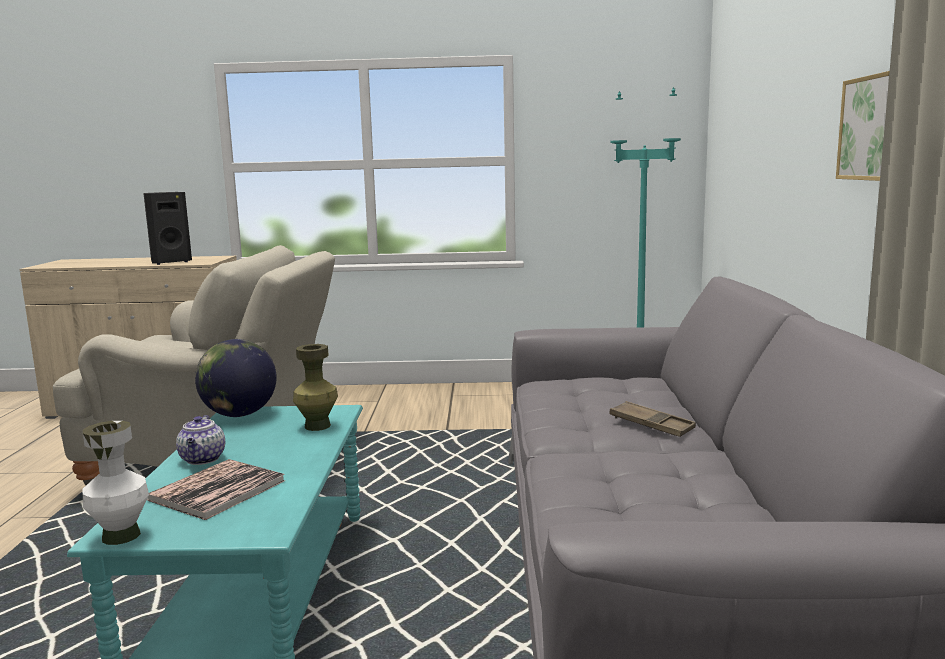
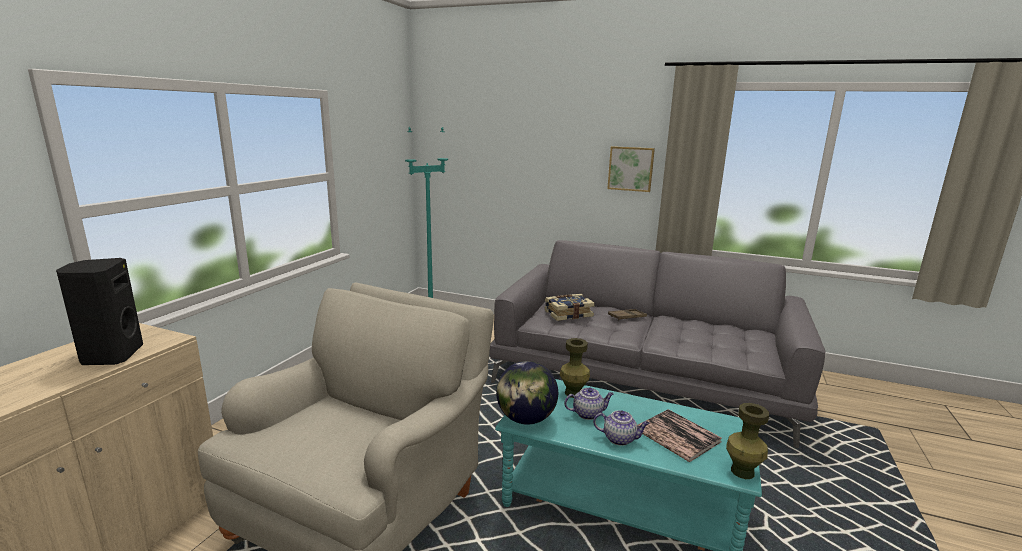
camera: 70 degrees left, 5 degrees up
(120, 536) = (742, 472): white vase -> green vase
(263, 439) = (588, 414): none -> teapot
(596, 390) = (568, 314): none -> book

